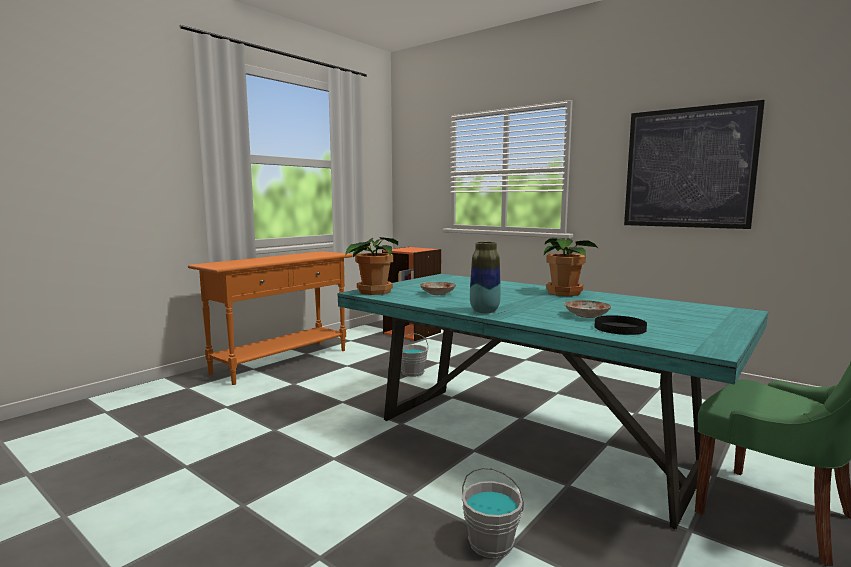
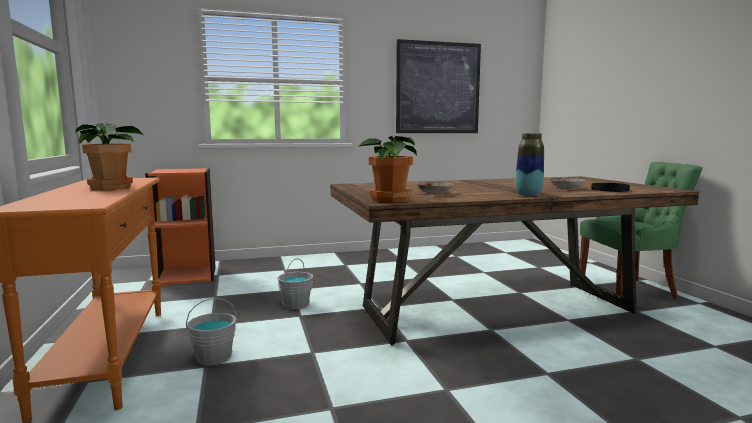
camera: 55 degrees left, 0 degrees up
(490, 543) = (633, 365): grey bucket -> grey bucket (214, 357)
(530, 443) = (497, 310): turquoise dining table -> brown dining table
(565, 293) = (481, 181): potted plant -> potted plant (111, 187)

